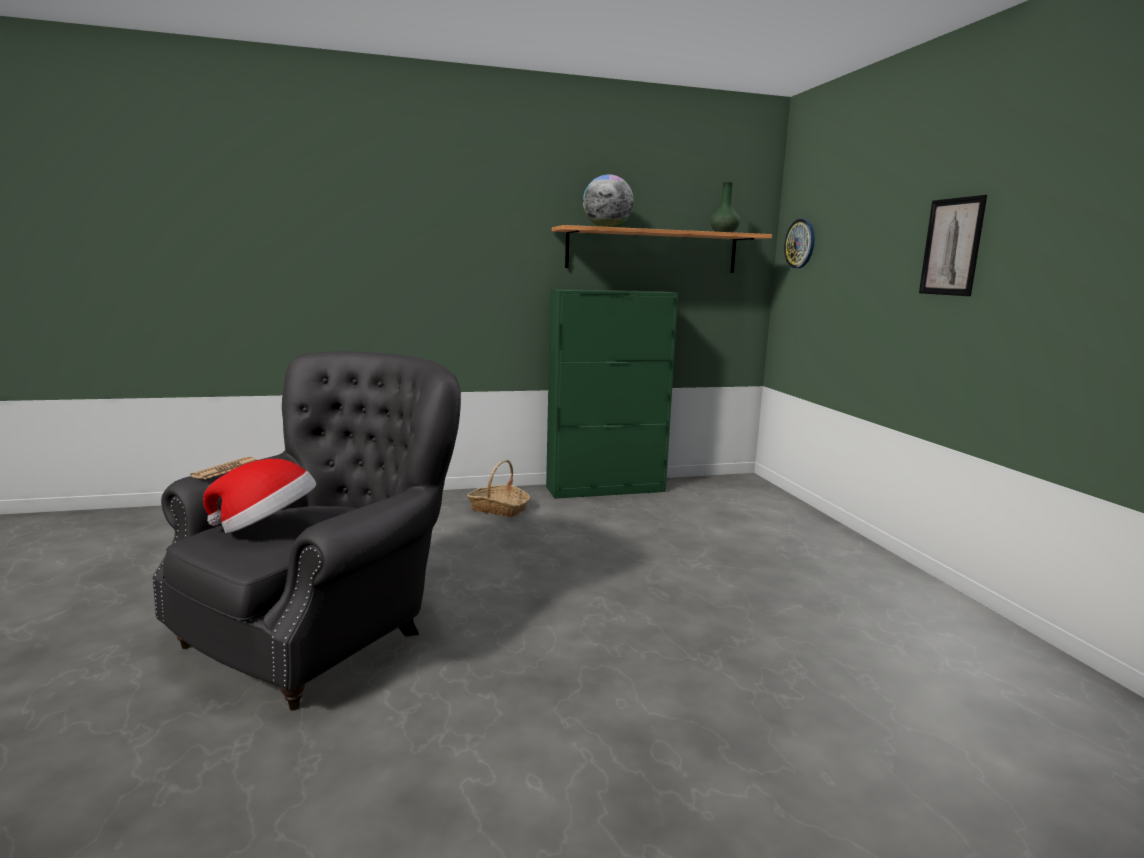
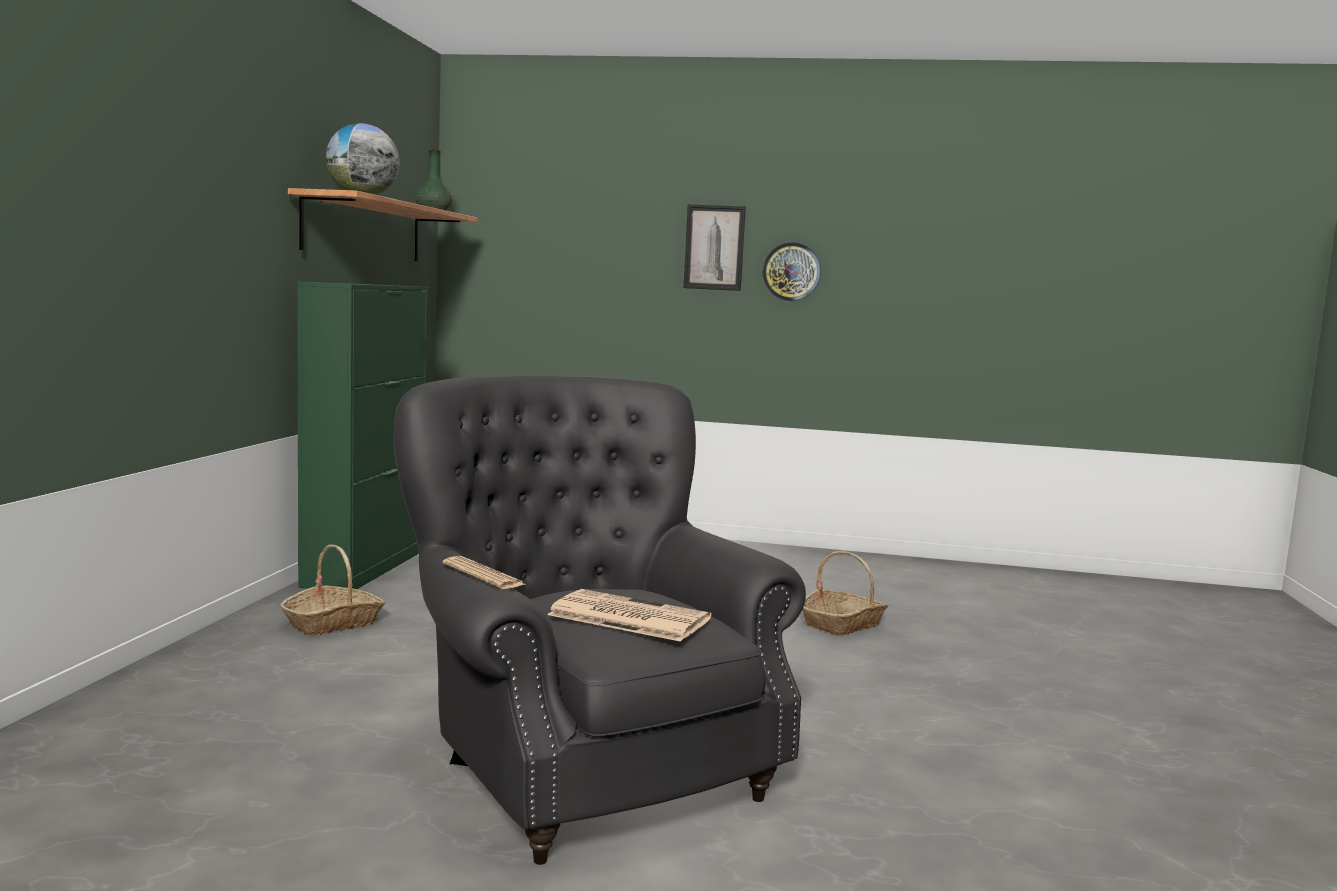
camera: 65 degrees left, 5 degrees down
(266, 527) = (626, 617): hat -> newspaper
(760, 681) = (842, 624): none -> basket
(800, 243) = (490, 230): wall clock -> wall clock (791, 271)

